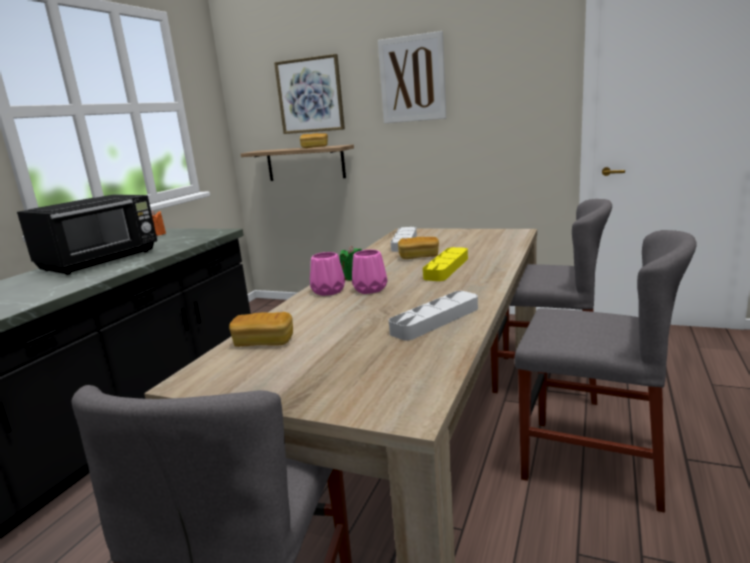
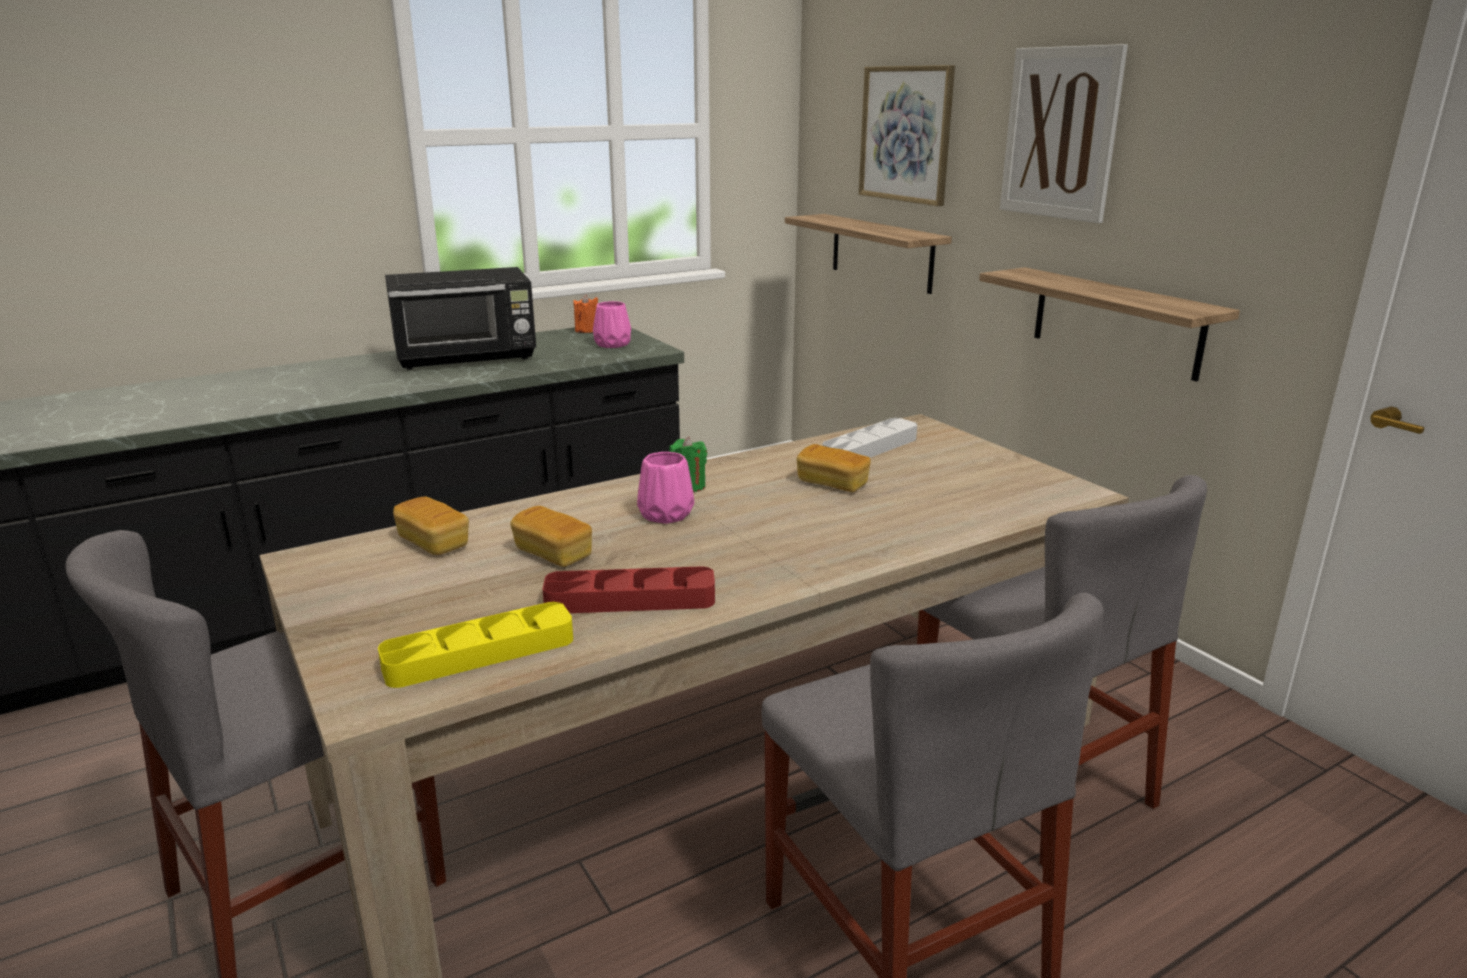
camera: 35 degrees right, 5 degrees up
(315, 147) = (887, 230): bread -> bread (553, 553)
(328, 291) = (622, 496): pink vase -> pink vase (613, 344)
(435, 320) = (630, 599): grey tray -> red tray
(446, 268) = (822, 520): yellow tray -> yellow tray (480, 653)
(464, 164) = (1115, 322): none -> shelf

